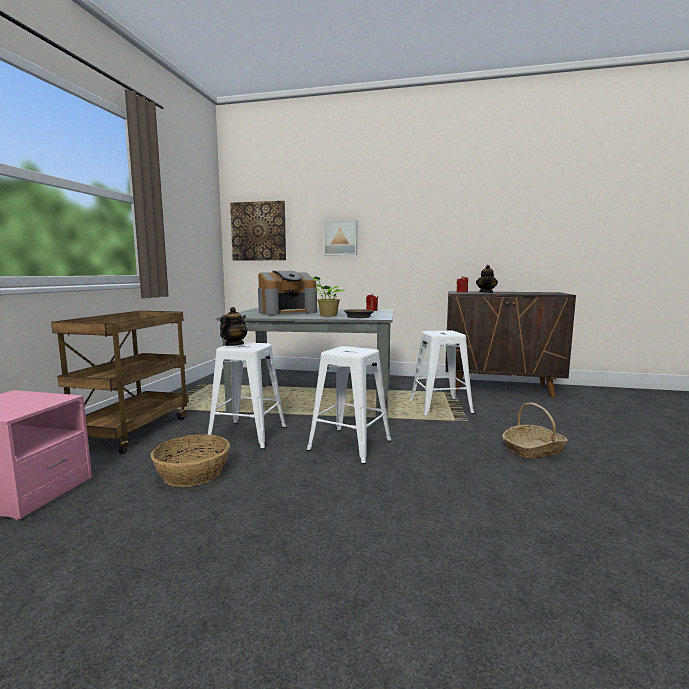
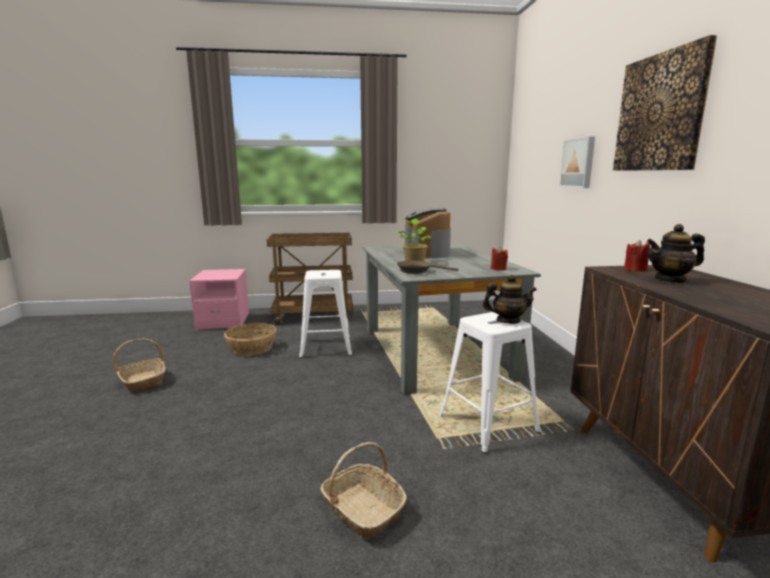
camera: 70 degrees right, 5 degrees up
(219, 564) = (143, 381): none -> basket
(234, 345) = (323, 271): teapot -> teapot (507, 321)
(258, 231) = (526, 156): picture -> picture (660, 113)
(287, 312) = (426, 253): coffee machine -> coffee machine turned 45 degrees clockwise
(348, 445) = (321, 387): white stool -> none

